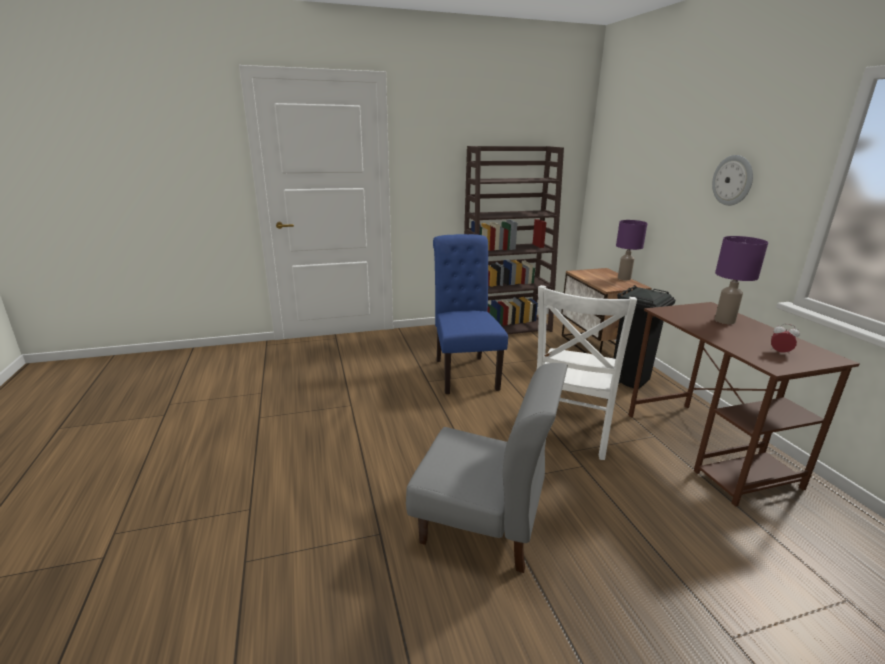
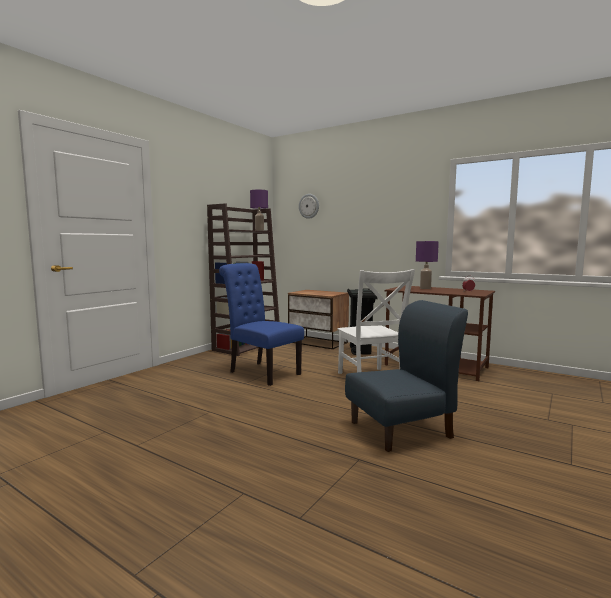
camera: 40 degrees left, 15 degrees down
(482, 524) = (401, 430): grey chair -> blue chair
(624, 278) = (327, 291): purple table lamp -> purple table lamp (259, 230)
(733, 180) = (391, 218): wall clock -> wall clock (309, 206)

